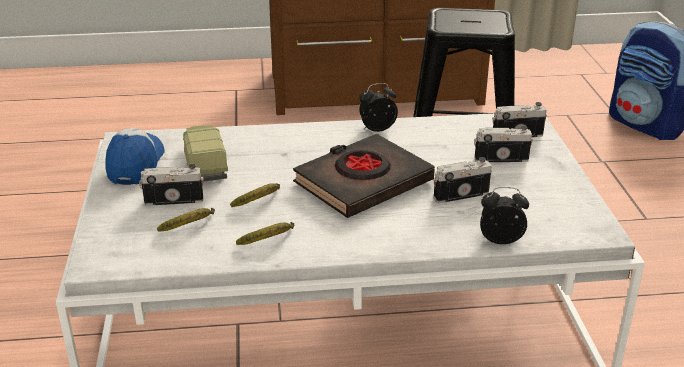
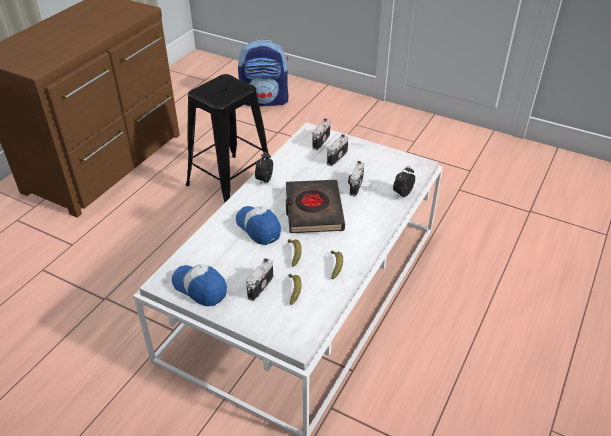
camera: 55 degrees left, 10 degrees up
(204, 164) = (231, 259): toy truck -> none
(280, 159) = (258, 228): none -> cap

